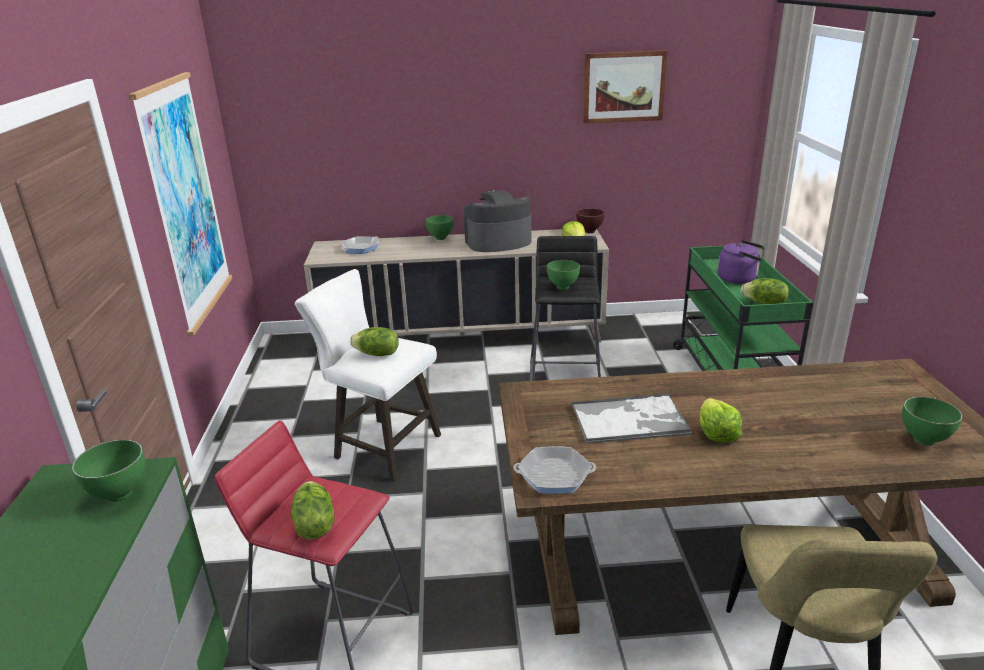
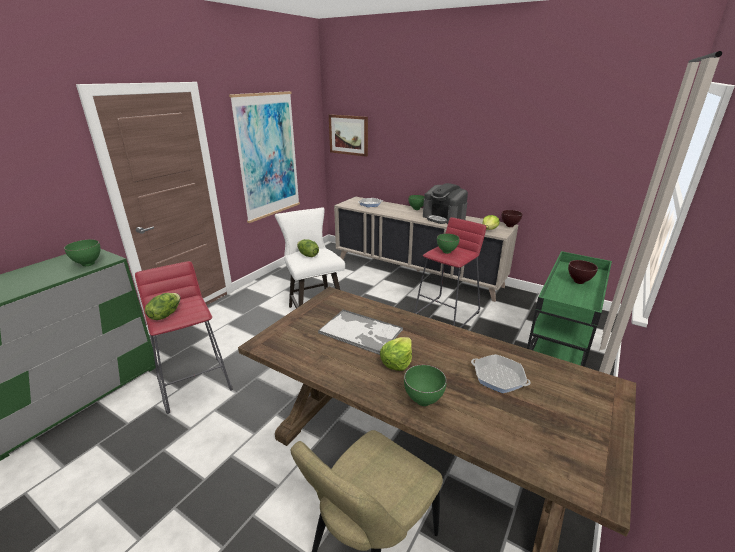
camera: 35 degrees right, 0 degrees up
(498, 242) = (444, 218): coffee machine -> coffee machine turned 150 degrees counterclockwise
(554, 475) = (278, 341): frying pan -> frying pan (498, 377)
(566, 378) = (447, 313): black stool -> red stool
(623, 87) = (554, 127): picture -> picture (348, 135)
(739, 279) = (578, 282): purple kettle -> brown bowl
(764, 303) = (572, 303): lettuce -> none
(924, 440) = (543, 441): green bowl -> green bowl (424, 401)

